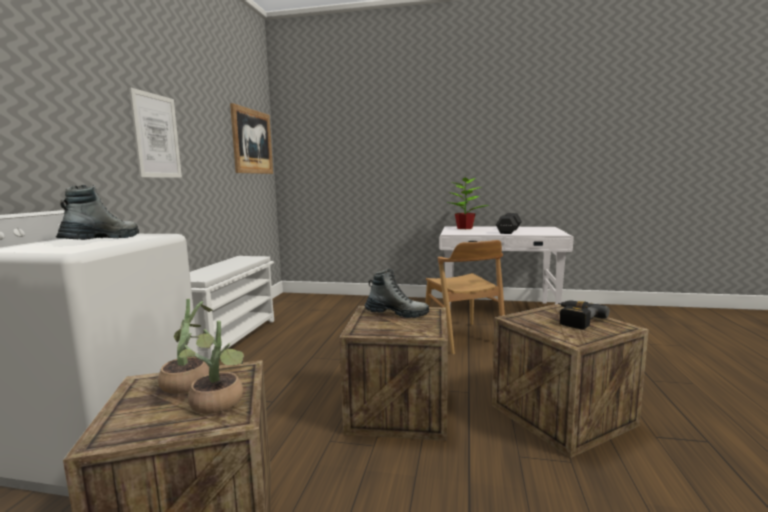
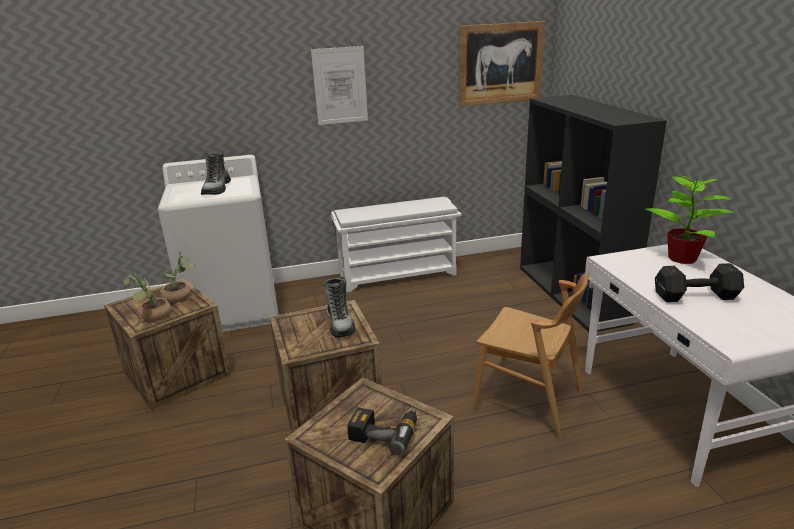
camera: 65 degrees right, 15 degrees up
(101, 240) = (217, 189): boot -> boot turned 105 degrees clockwise
(360, 301) = (573, 294): none -> black bookcase
(462, 338) = (528, 401): brown chair -> brown chair turned 105 degrees counterclockwise

